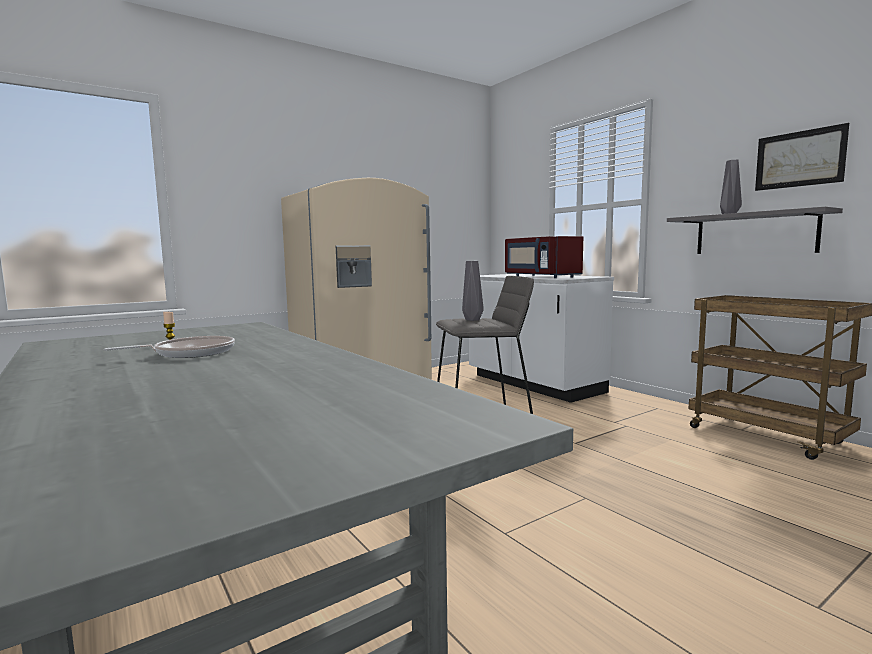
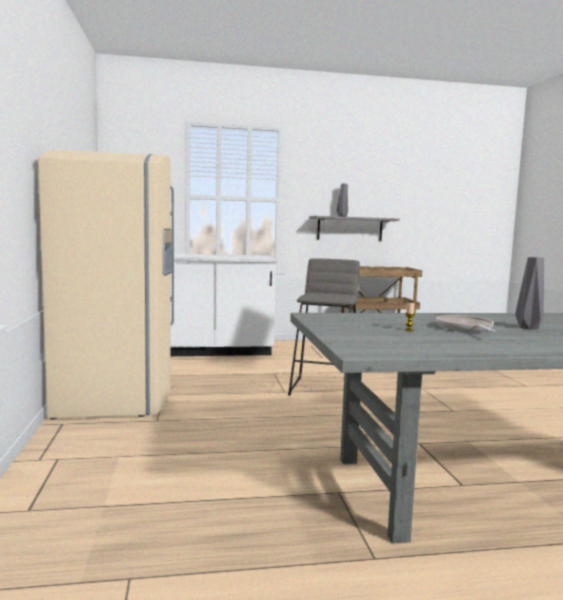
camera: 65 degrees left, 0 degrees up
(473, 319) = (320, 293): grey vase -> grey vase (528, 327)
(540, 277) = (231, 256): red microwave -> none
(799, 159) = (371, 189): picture -> none

